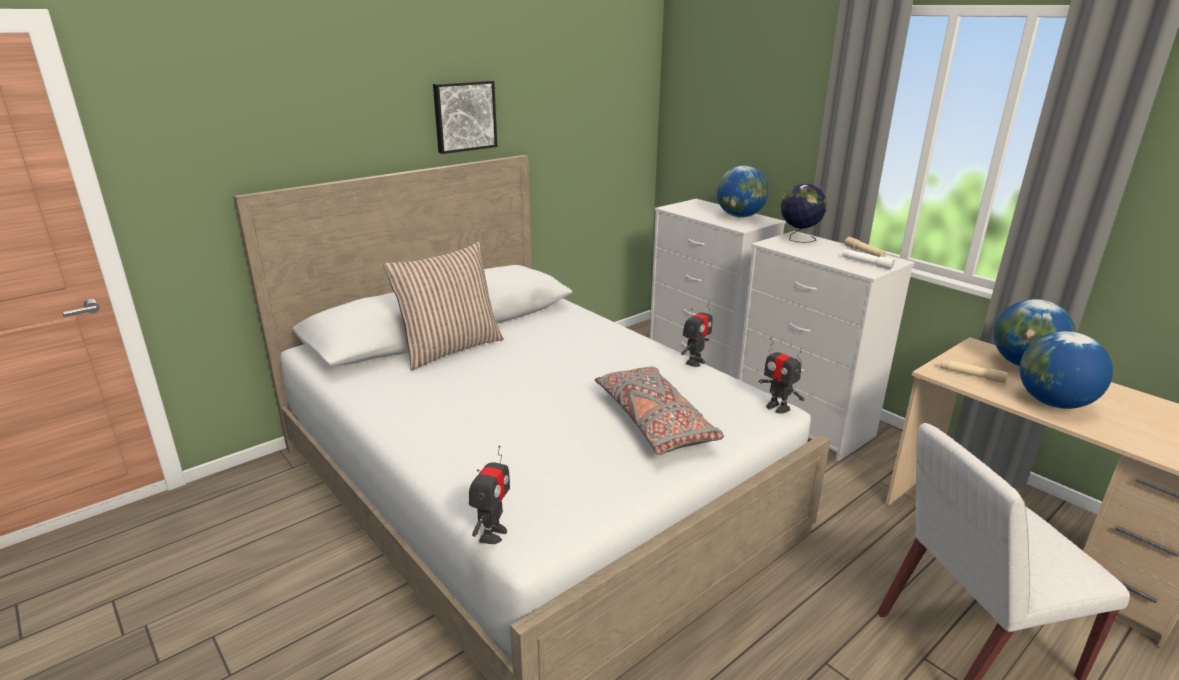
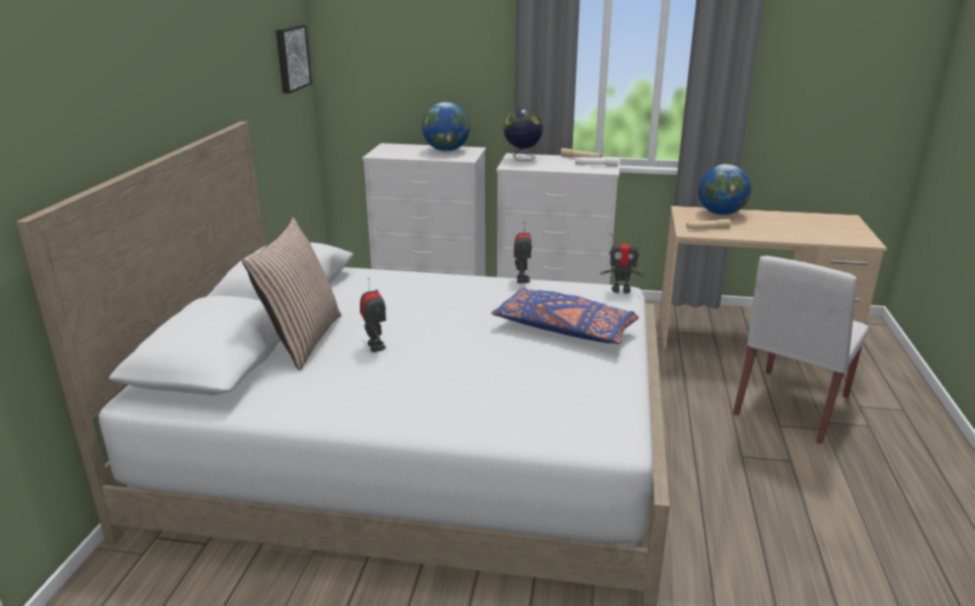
camera: 40 degrees left, 0 degrees up
(464, 116) = (192, 84): picture -> picture (291, 58)
(492, 534) = (587, 447): toy robot -> toy robot (375, 346)
(654, 422) = (565, 329): grey pillow -> blue pillow
(1053, 403) = (764, 231): globe -> none

